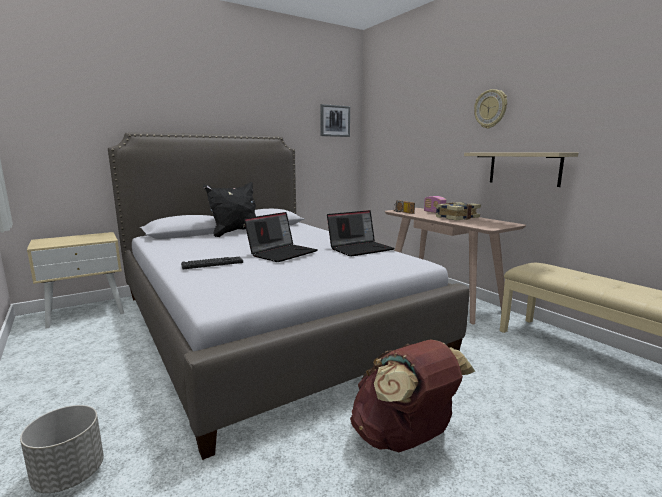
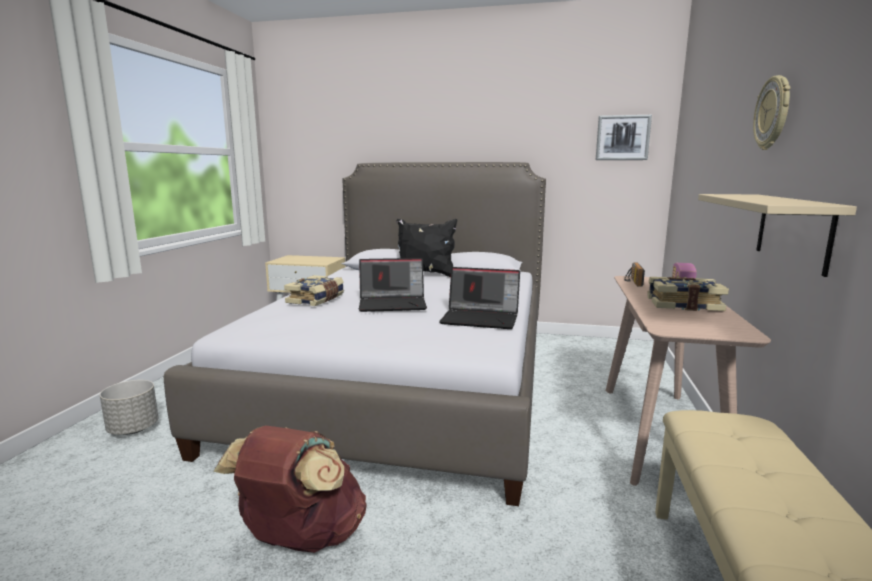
camera: 45 degrees right, 0 degrees up
(212, 263) = (316, 299): keyboard -> book

